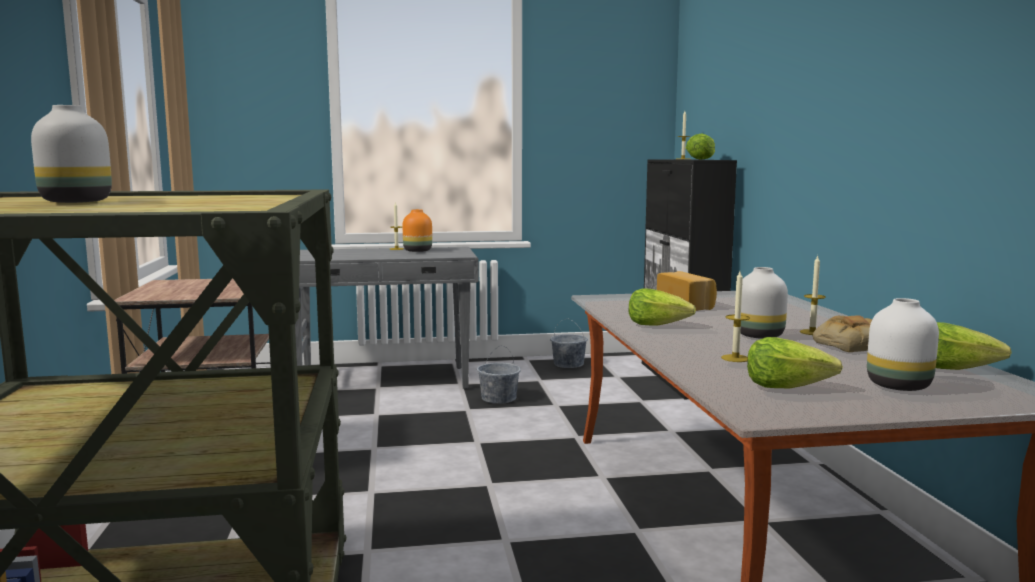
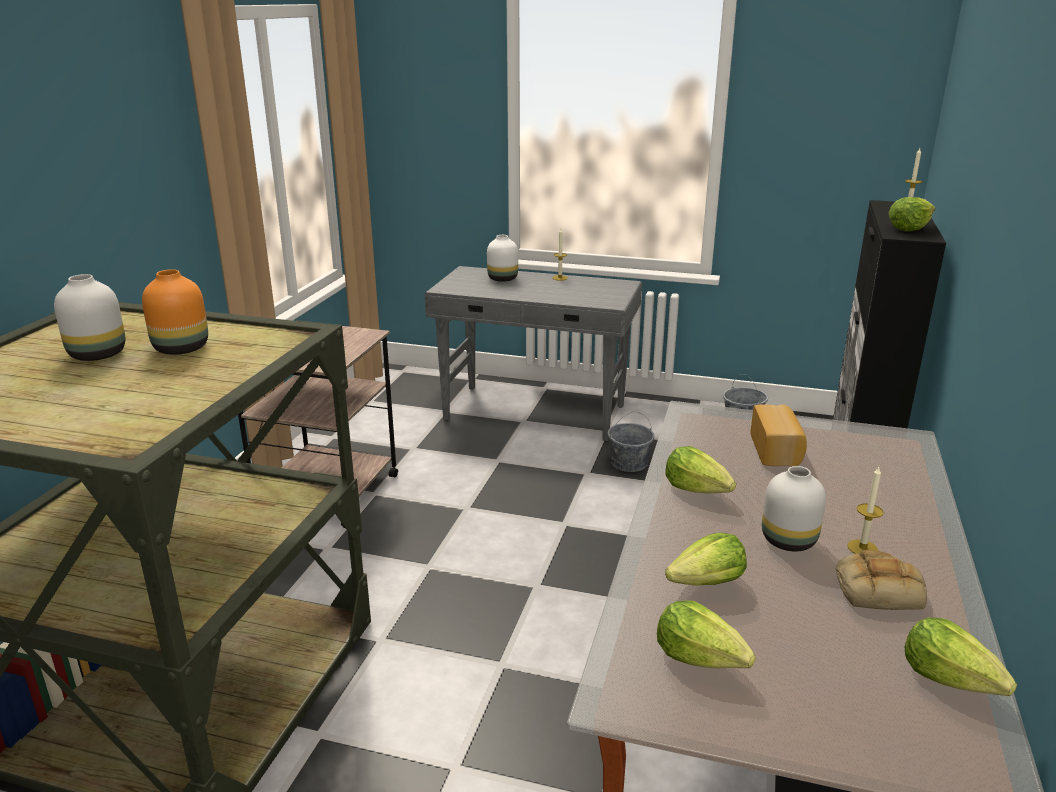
camera: 25 degrees right, 15 degrees up
(418, 251) = (577, 286): orange vase -> orange vase (182, 349)
(735, 358) = (707, 583): candle -> lettuce
(899, 385) = (832, 694): white vase -> white vase (503, 279)

